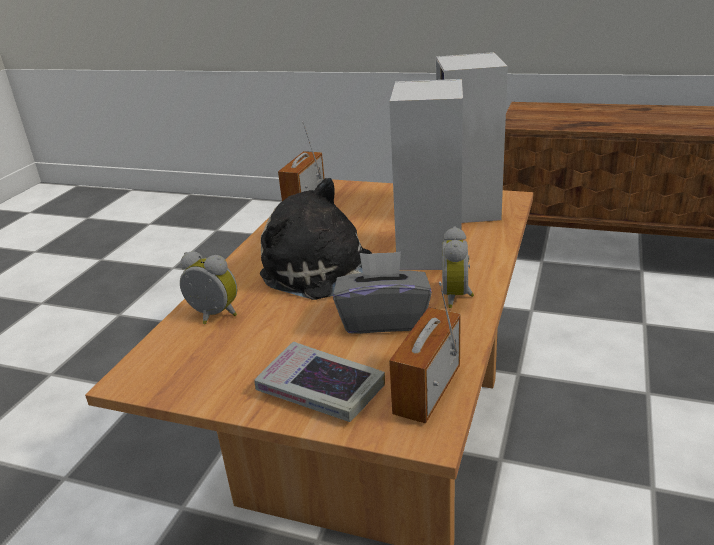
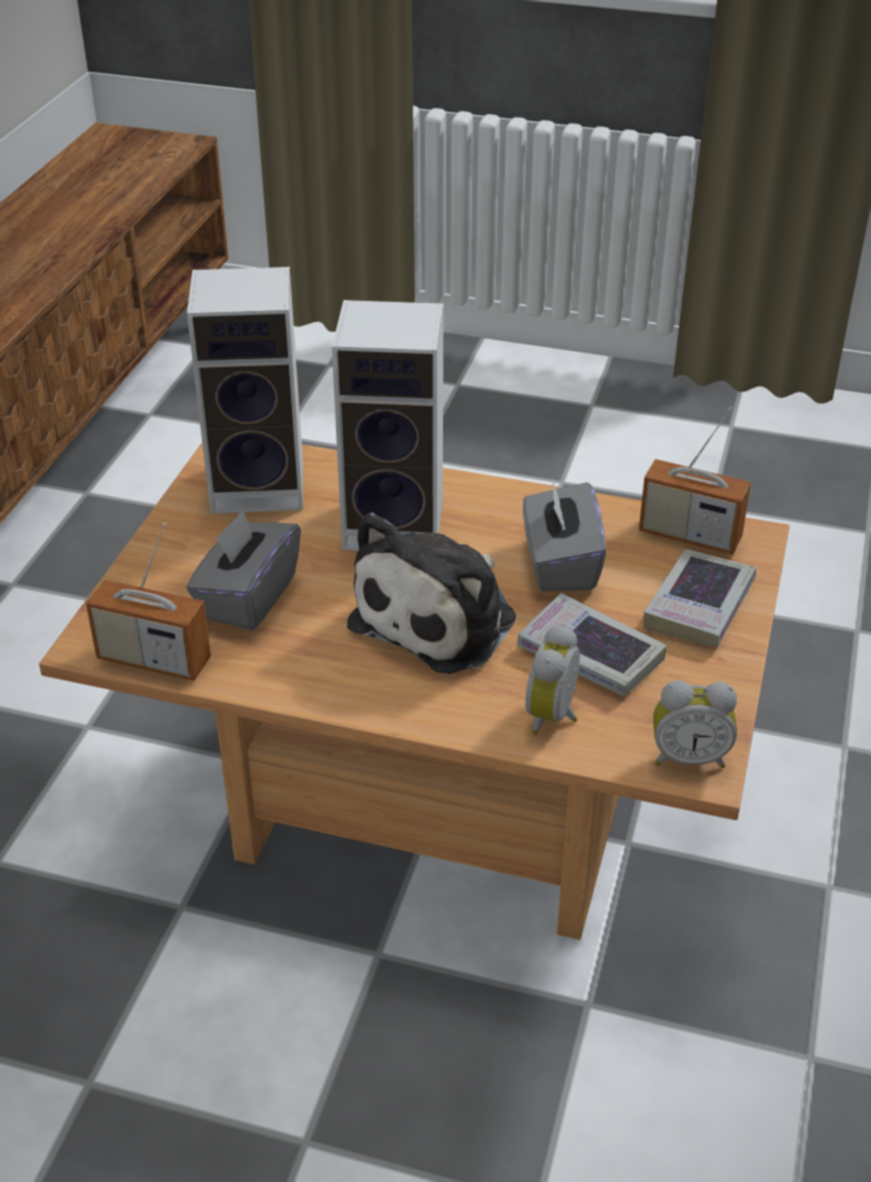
camera: 95 degrees left, 10 degrees up
(271, 332) = (590, 654): none -> book
(353, 216) = (247, 598): none -> grey tissue box
(458, 296) = (508, 508): alarm clock -> alarm clock (688, 757)

